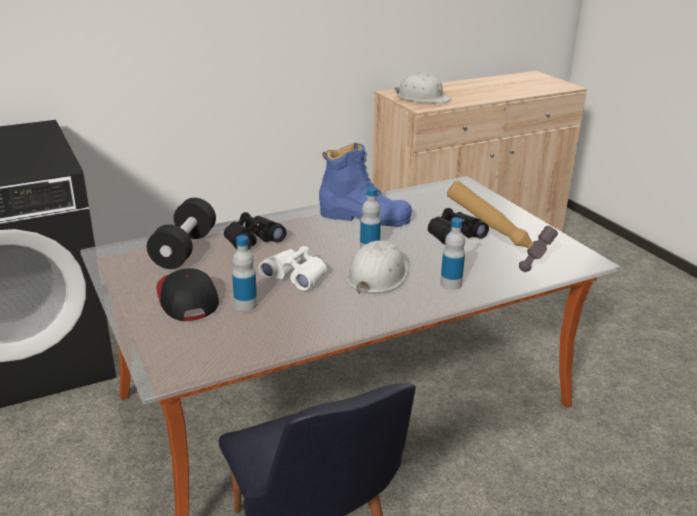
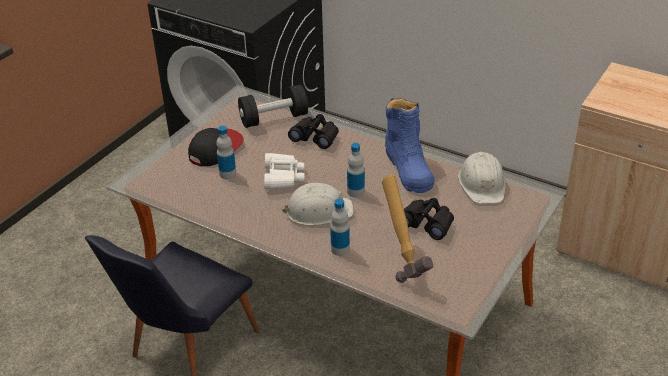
camera: 60 degrees right, 10 degrees up
(422, 98) = (630, 92): white hard hat -> white hard hat (482, 184)

